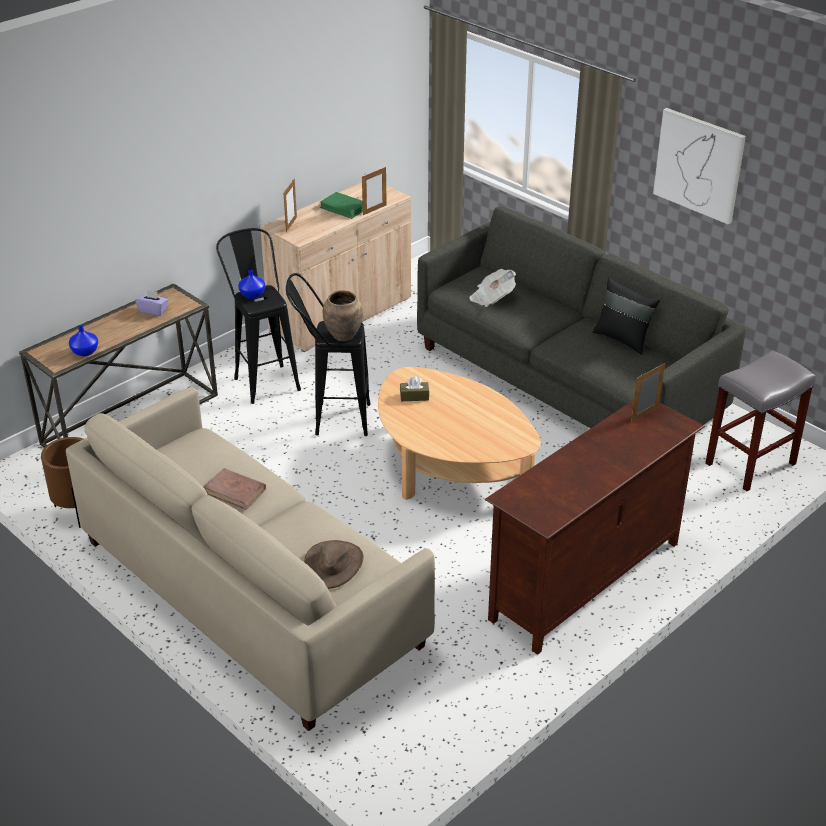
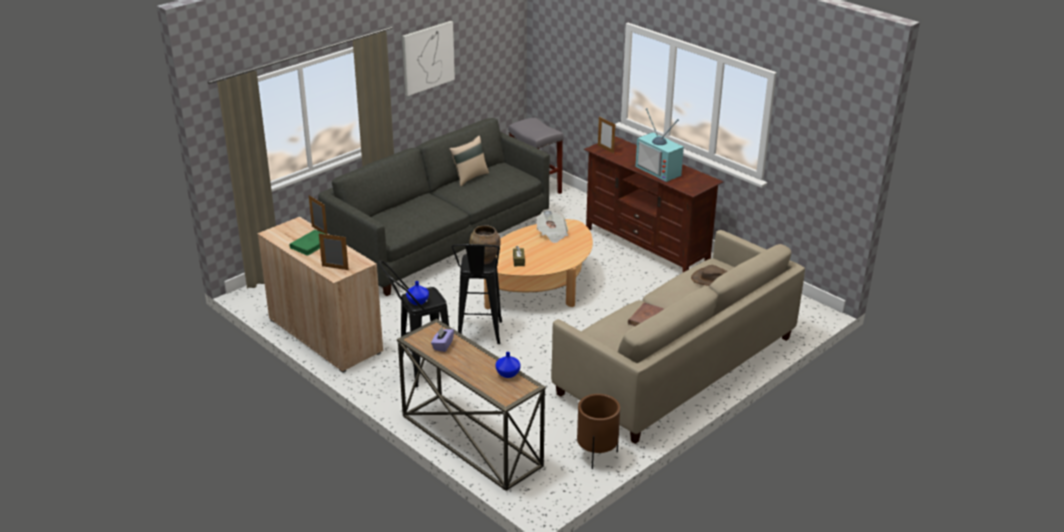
camera: 90 degrees left, 5 degrees down
(492, 298) = (409, 218): newspaper -> newspaper (552, 234)
(575, 468) = (660, 170): none -> television
(623, 339) = (469, 177): black pillow -> beige pillow

